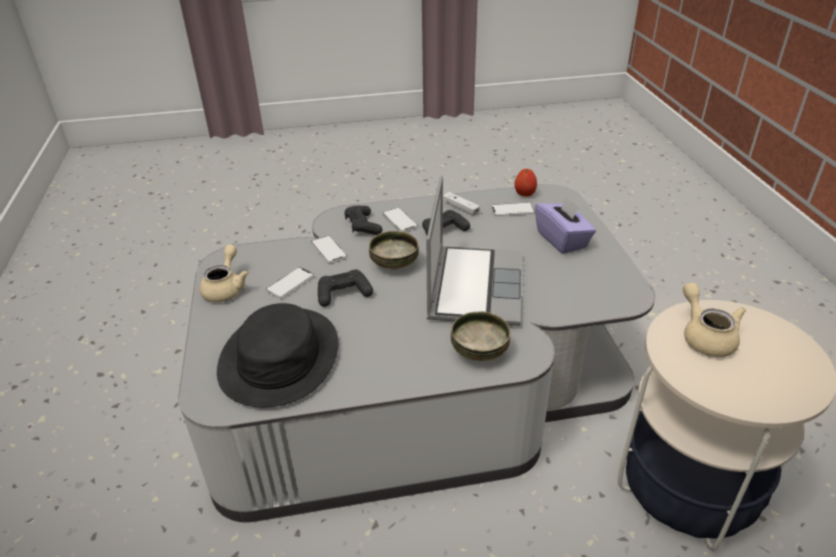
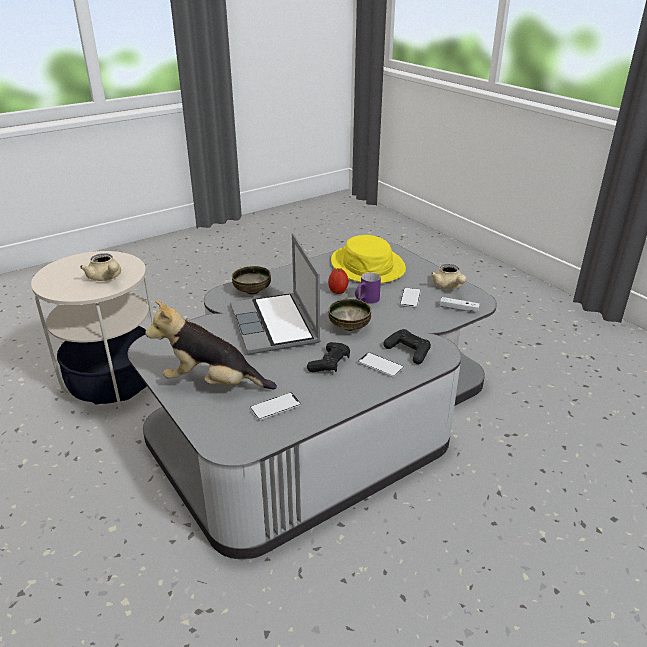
camera: 155 degrees right, 5 degrees down
(279, 357) = (368, 265): black hat -> yellow hat
(329, 250) = (412, 325): phone -> none
(343, 294) = (366, 300): black game controller -> purple mug
(460, 208) = (332, 396): white game controller -> white game controller (458, 309)
(524, 194) = (270, 434): apple -> apple (338, 291)
(562, 239) = (213, 383): purple tissue box -> plush toy

